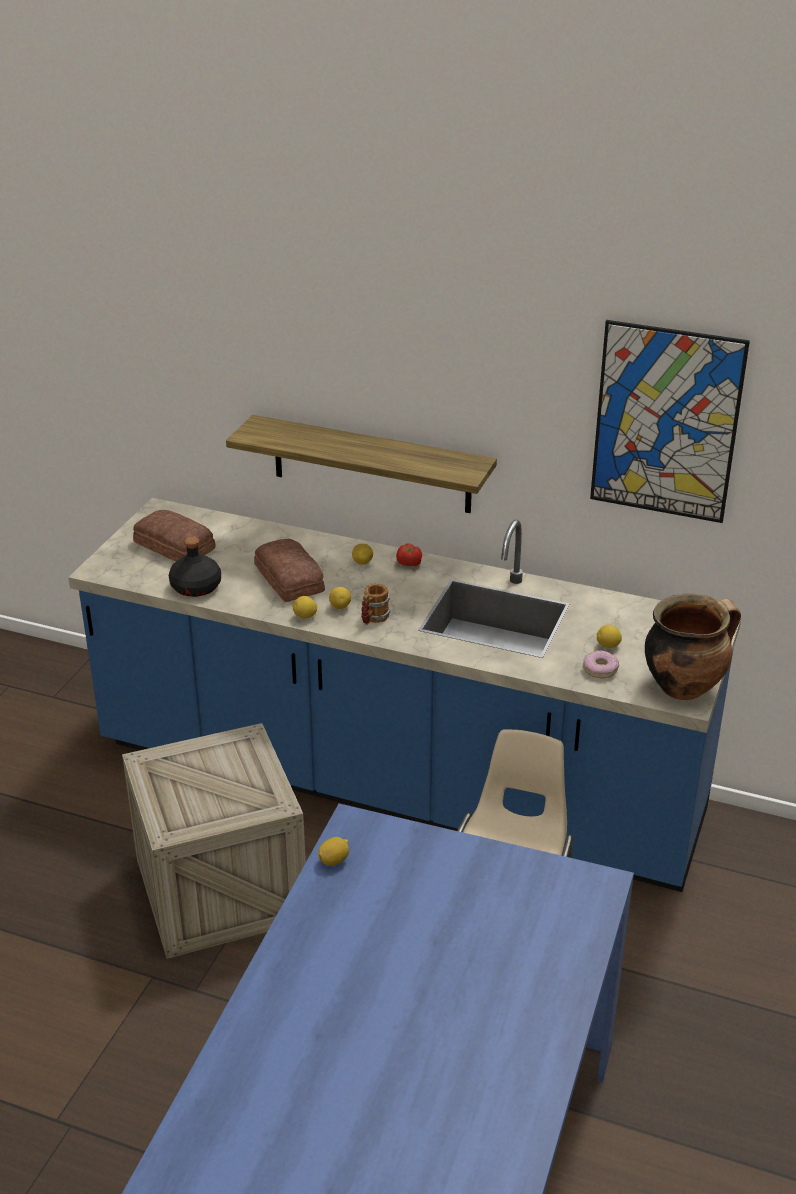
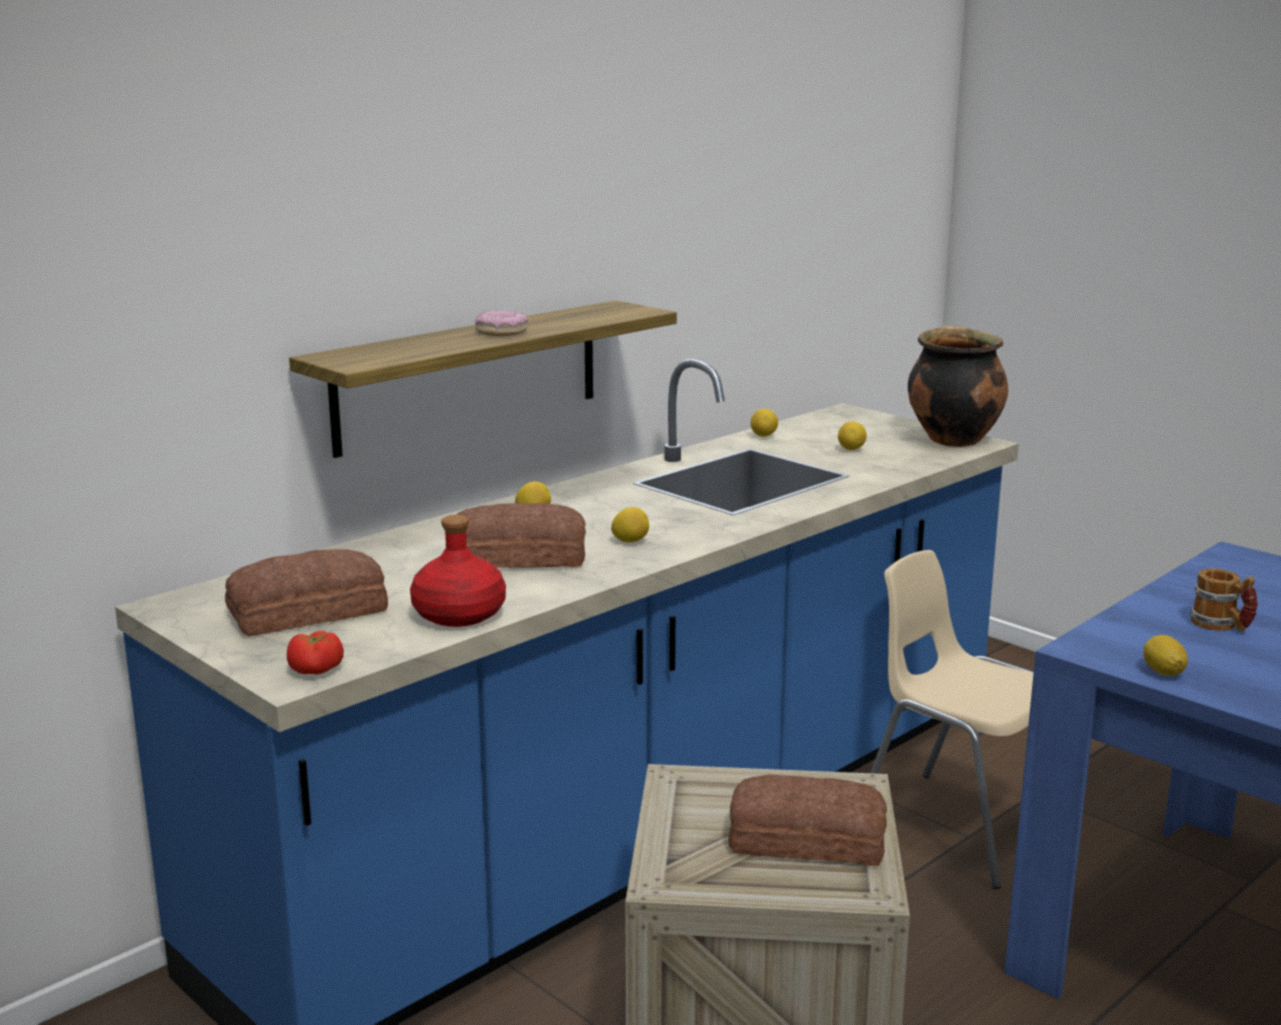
camera: 65 degrees left, 15 degrees down
(196, 587) = (460, 614): black bottle -> red bottle
(211, 797) = (805, 837): none -> bread
(305, 616) = (632, 562): lemon -> lemon (764, 436)
(373, 618) = (681, 530): mug -> mug (1221, 626)
(409, 563) = (568, 494): tomato -> tomato (316, 670)
(600, 669) = (894, 460): donut -> donut (501, 332)
(666, 423) = (766, 187): picture -> none

